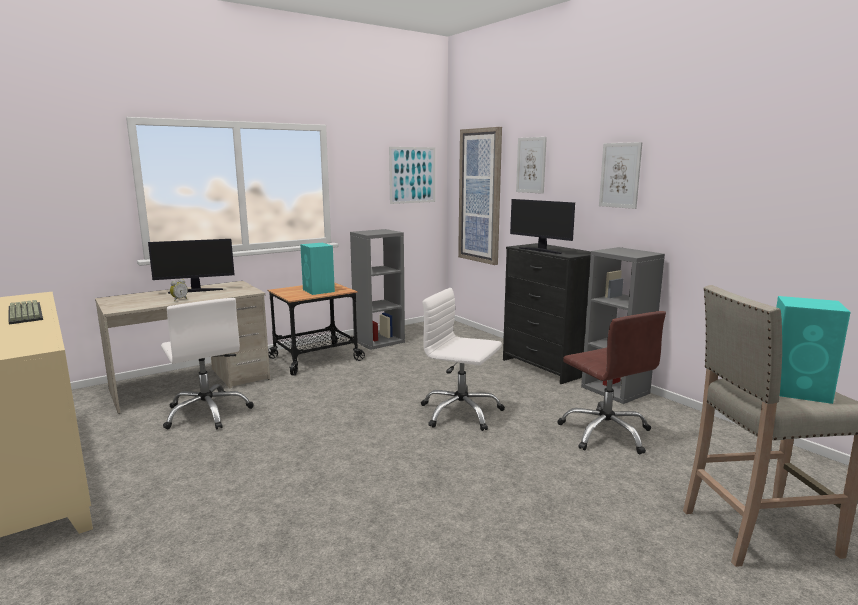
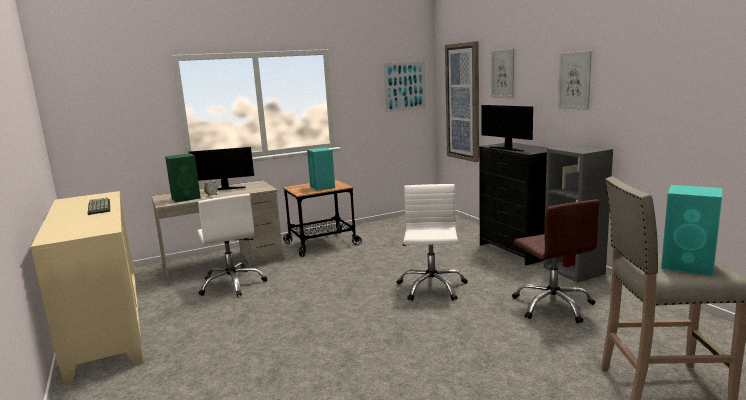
camera: 10 degrees right, 0 degrees up
(145, 302) = (186, 198): none -> green speaker
(379, 341) = (377, 229): grey bookcase -> none
(460, 413) = (431, 287): white office chair -> white office chair turned 60 degrees clockwise

